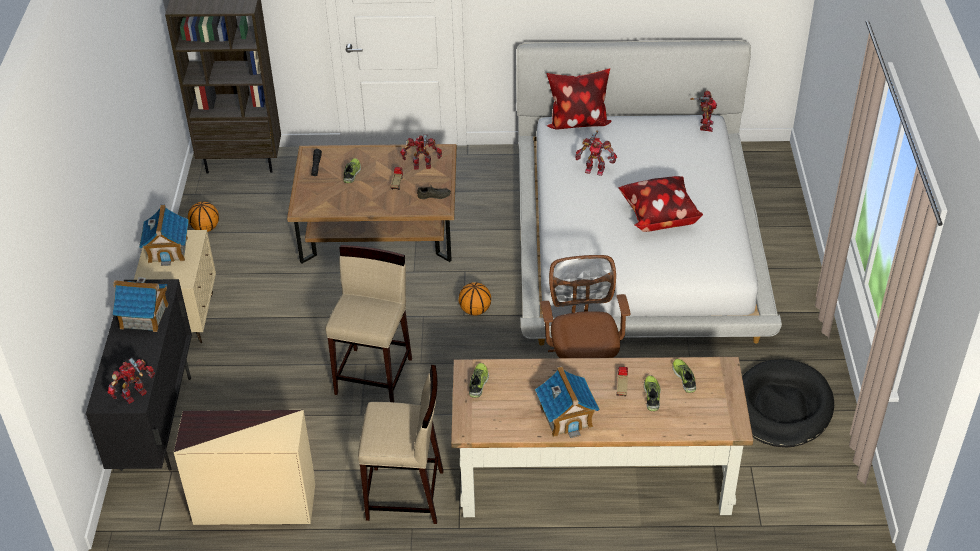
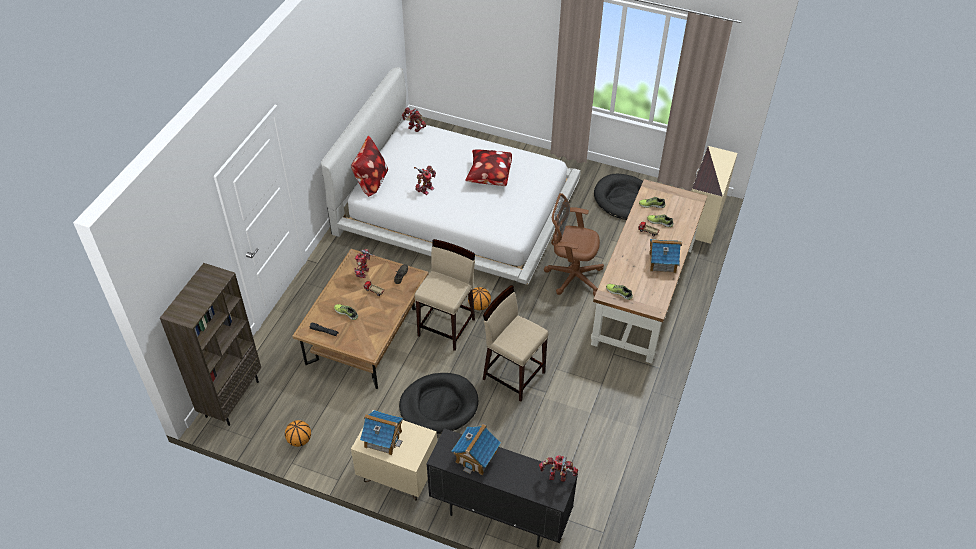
camera: 70 degrees left, 5 degrees up
(135, 395) = (557, 477): toy robot -> toy robot turned 120 degrees clockwise
(254, 502) = (599, 470): beige dresser -> beige dresser (703, 217)
(297, 322) = (439, 405): none -> black dog bed
(406, 496) = (625, 387): beige stool -> beige stool (447, 327)

